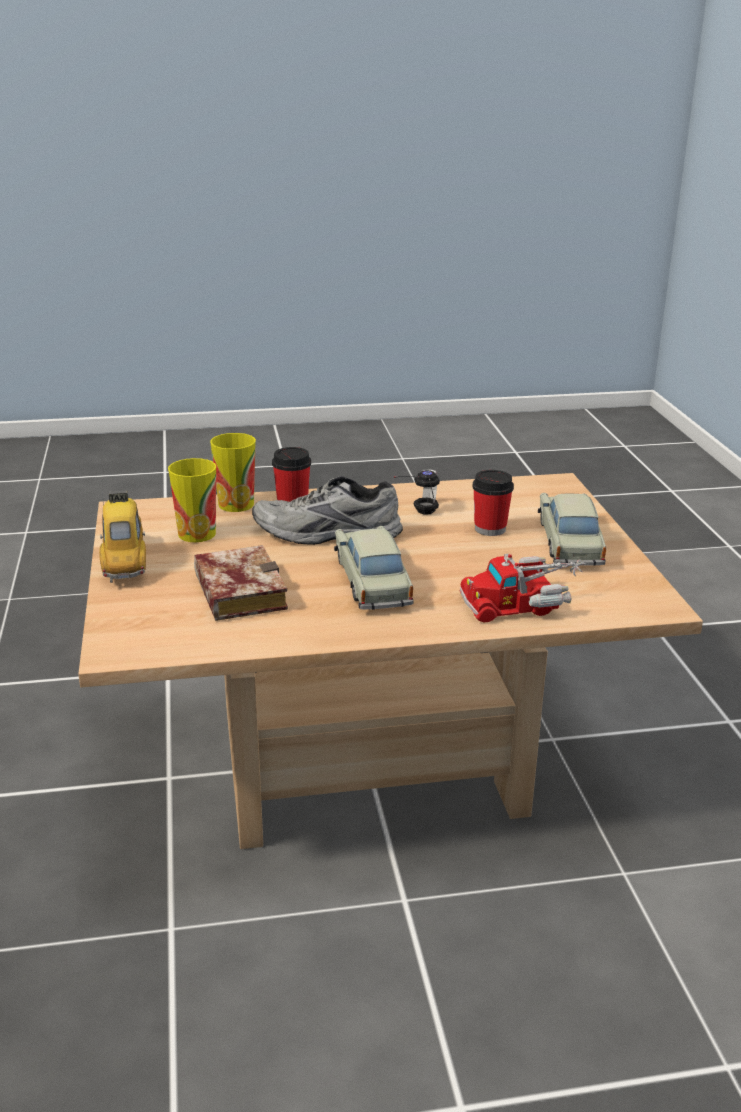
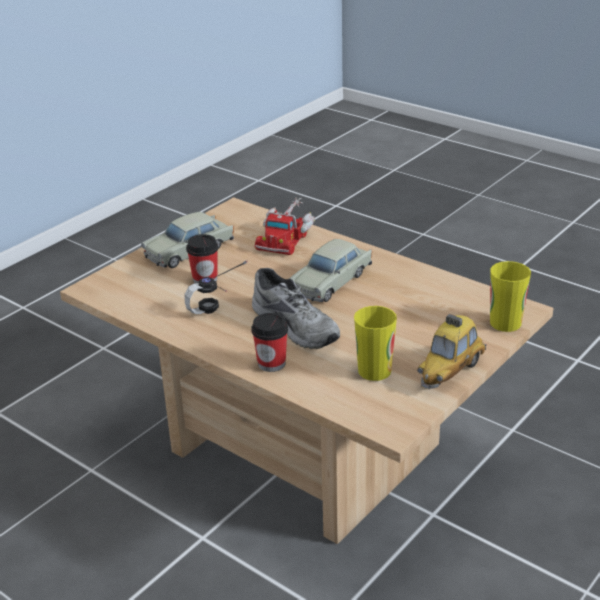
camera: 130 degrees left, 5 degrees up
(235, 591) = (412, 313): book -> none
(236, 504) = (308, 385): cup -> cup (505, 323)
(523, 603) = (285, 237): toy truck -> toy truck turned 75 degrees clockwise

